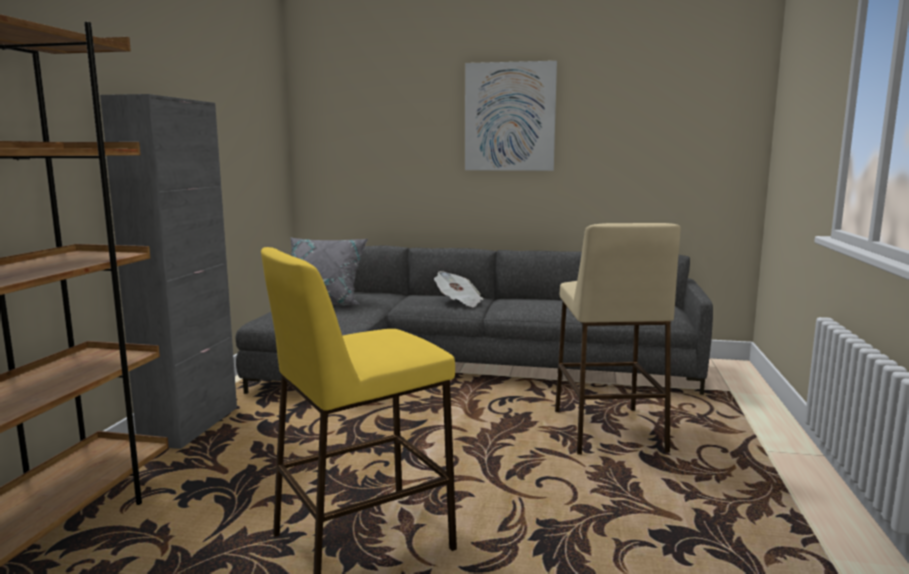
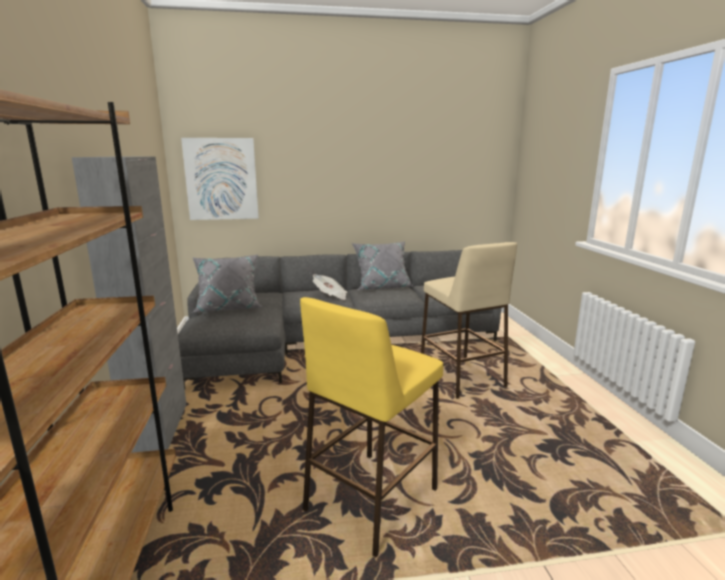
camera: 20 degrees left, 5 degrees up
(509, 117) = (349, 156): picture -> picture (221, 179)
(540, 298) = (382, 287): none -> grey pillow

